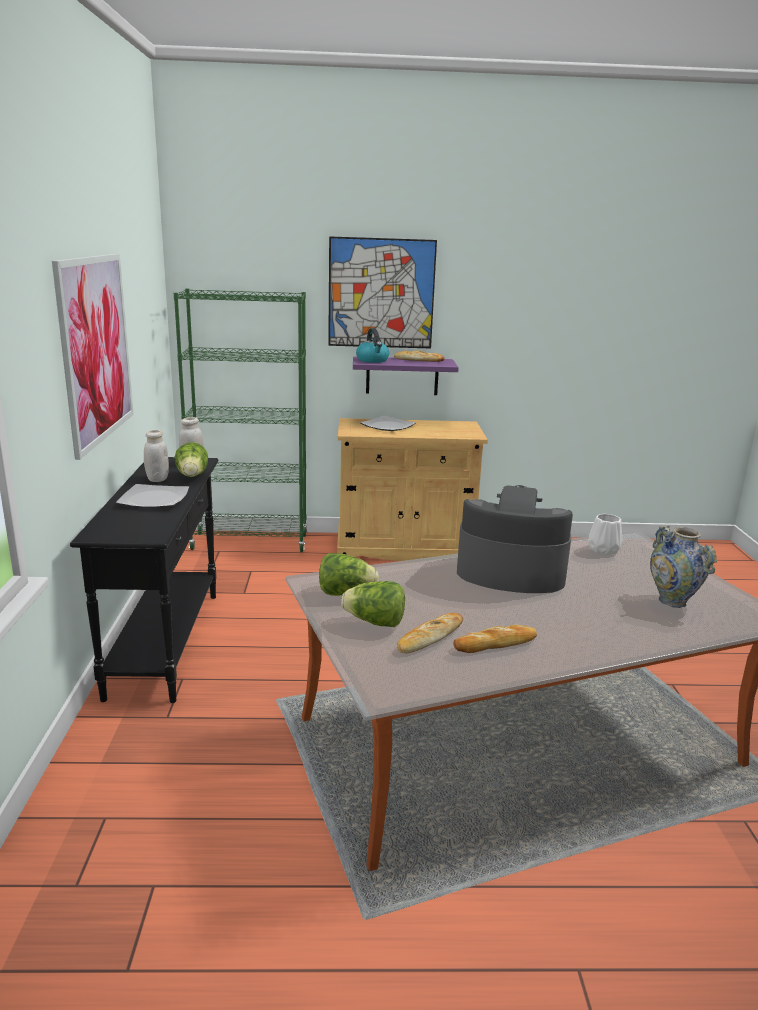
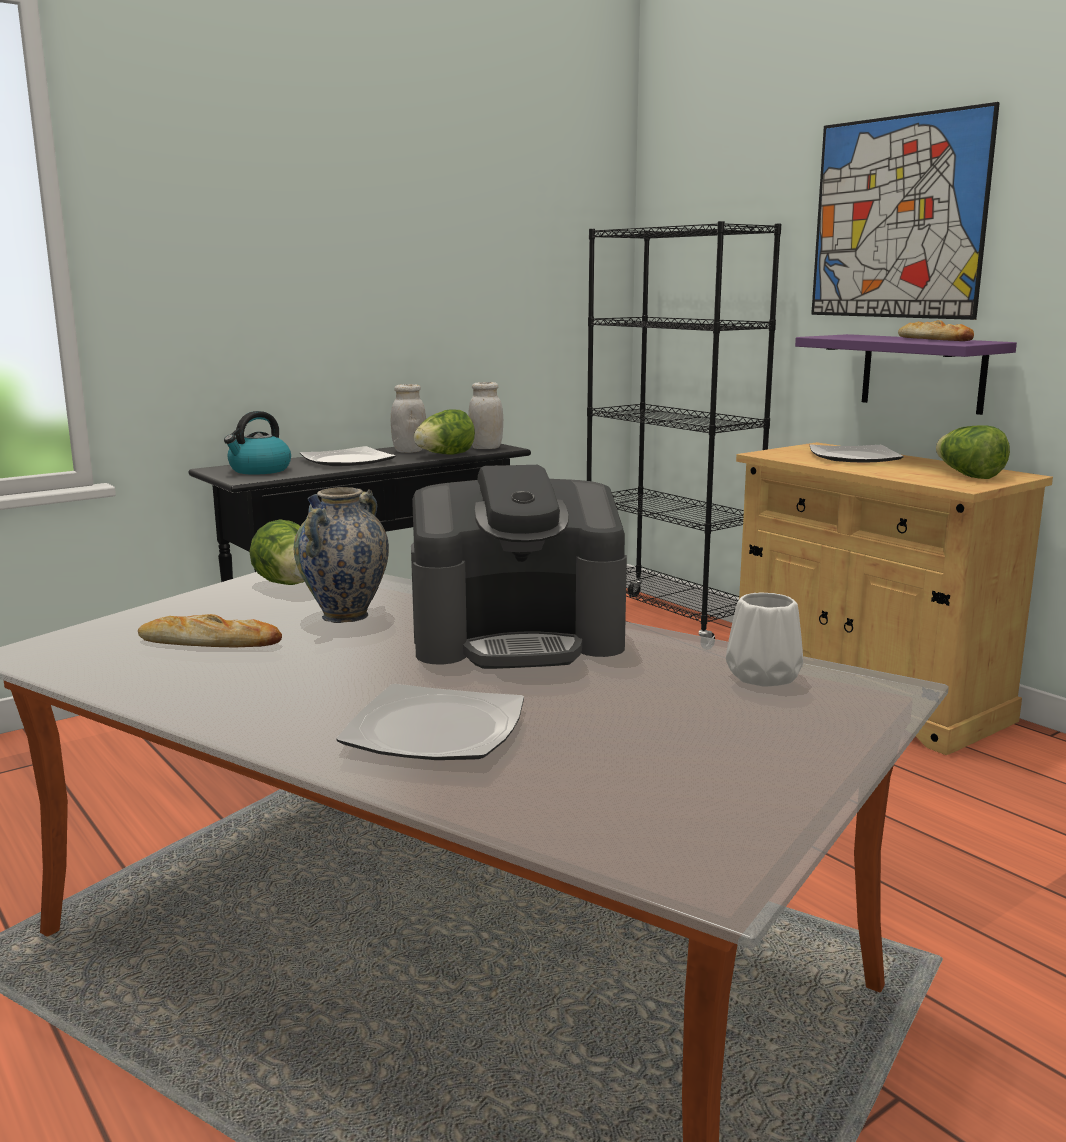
camera: 55 degrees right, 5 degrees down
(96, 349) = (351, 271): picture -> none
(250, 542) = (668, 621): green bookcase -> black bookcase
(373, 360) = (849, 336): kettle -> kettle (259, 470)
(375, 622) = (221, 612): lettuce -> lettuce (968, 475)
(496, 643) = (235, 676): bread -> none
(510, 572) = (518, 638): coffee machine -> coffee machine turned 105 degrees clockwise
(611, 620) = (437, 729): none -> plate
(672, 601) = (618, 765): vase -> vase (345, 616)

